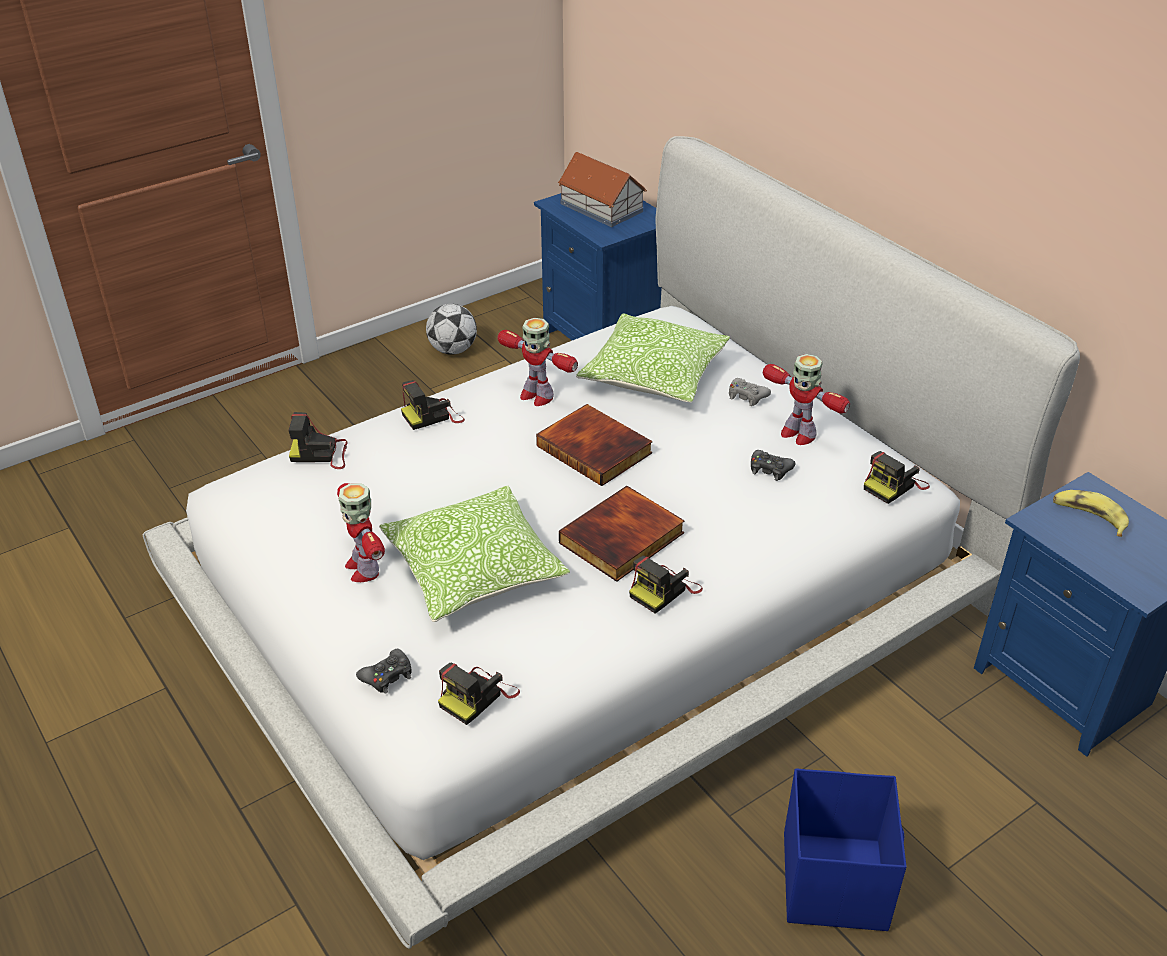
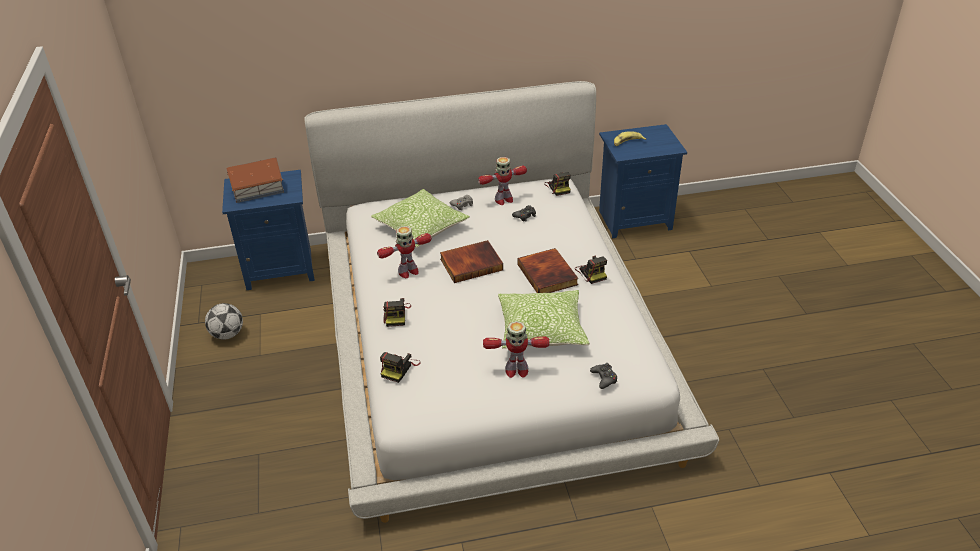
camera: 65 degrees left, 0 degrees up
(478, 696) = (633, 350): camera -> none
(835, 880) = (705, 318): blue storage box -> none

